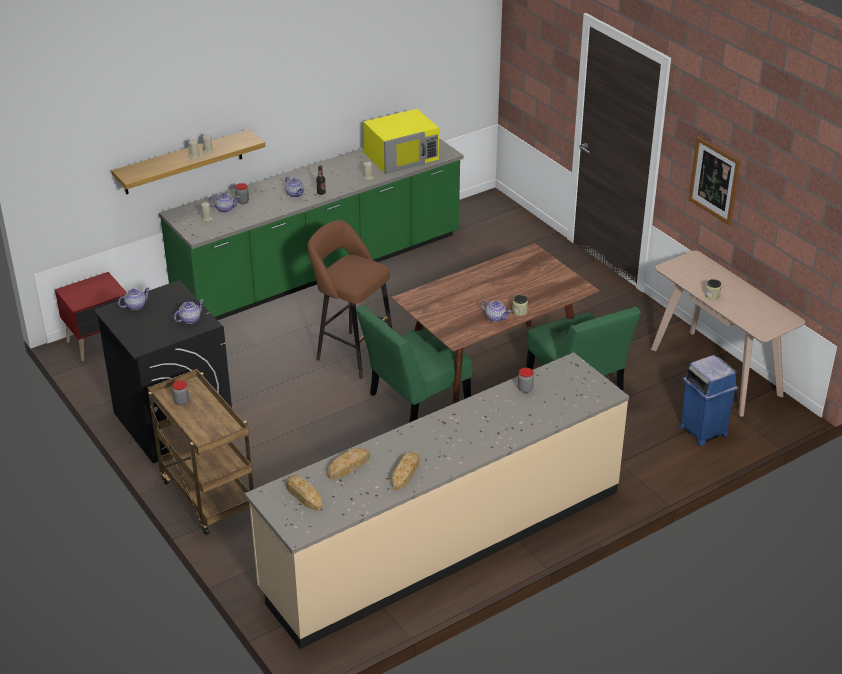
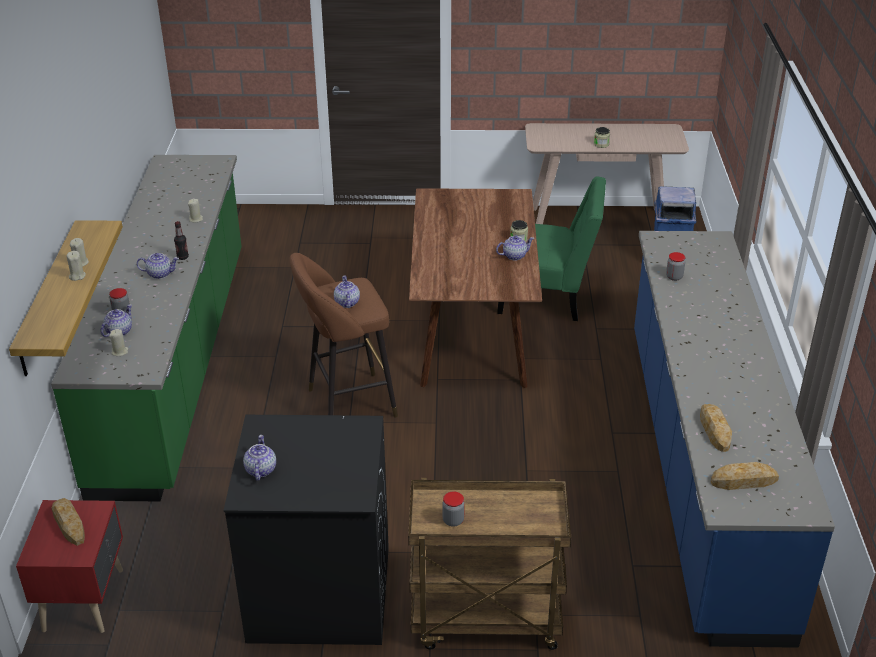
camera: 55 degrees left, 0 degrees up
(190, 319) = (342, 435): teapot -> teapot (346, 302)
(402, 156) = (186, 186): yellow microwave -> none
(405, 473) = (754, 398): bread -> bread (69, 524)
(414, 400) = (469, 397): green chair -> none
(443, 540) = (700, 471): beige counter -> blue counter
(714, 180) = (536, 42): picture -> none

